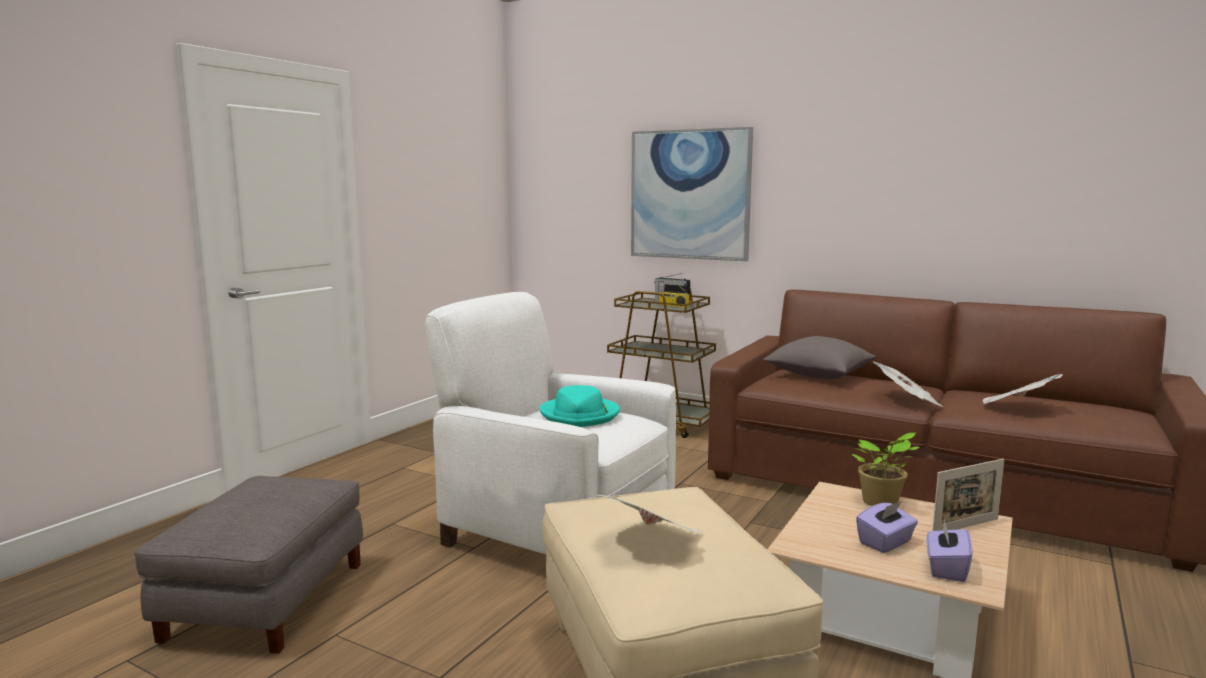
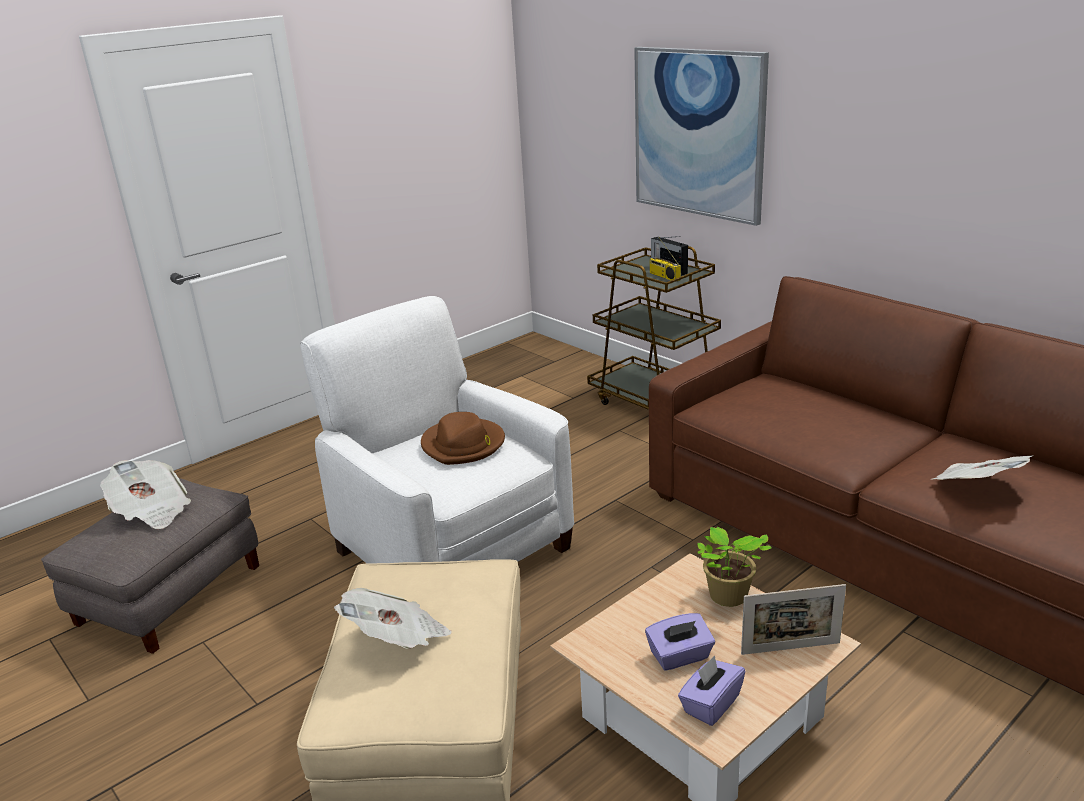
camera: 20 degrees right, 15 degrees up
(580, 415) = (463, 445): turquoise hat -> brown hat
(818, 376) = (785, 397): grey pillow -> none
(907, 401) = (853, 456): newspaper -> newspaper (151, 511)

